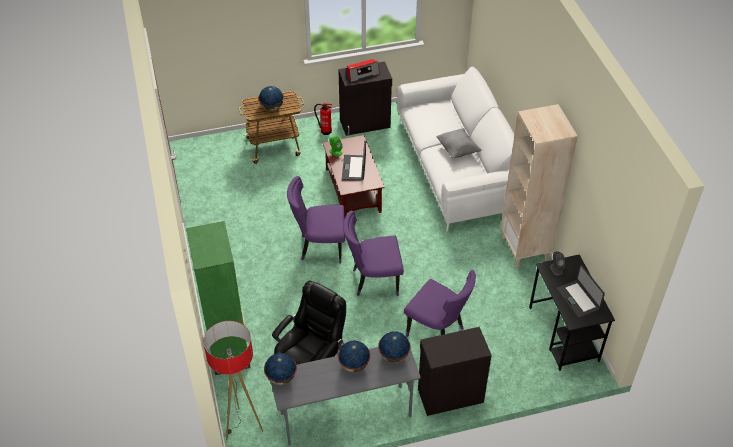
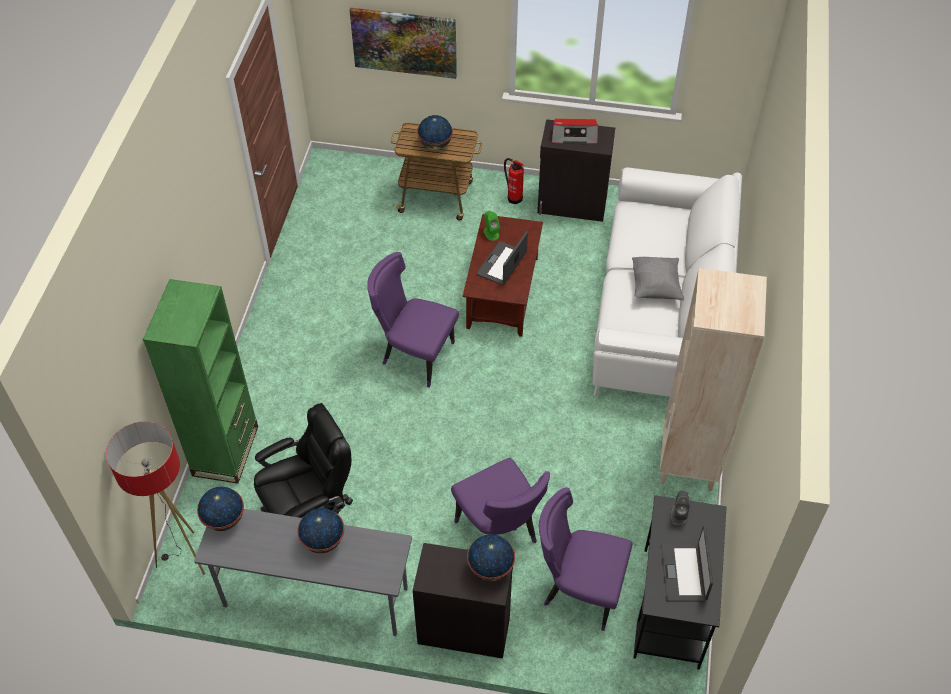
camera: 25 degrees right, 5 degrees up
(231, 43) = (404, 42): none -> picture
(373, 280) = (456, 427): purple chair -> purple chair (578, 589)
(393, 355) = (381, 549): globe -> globe (490, 568)

